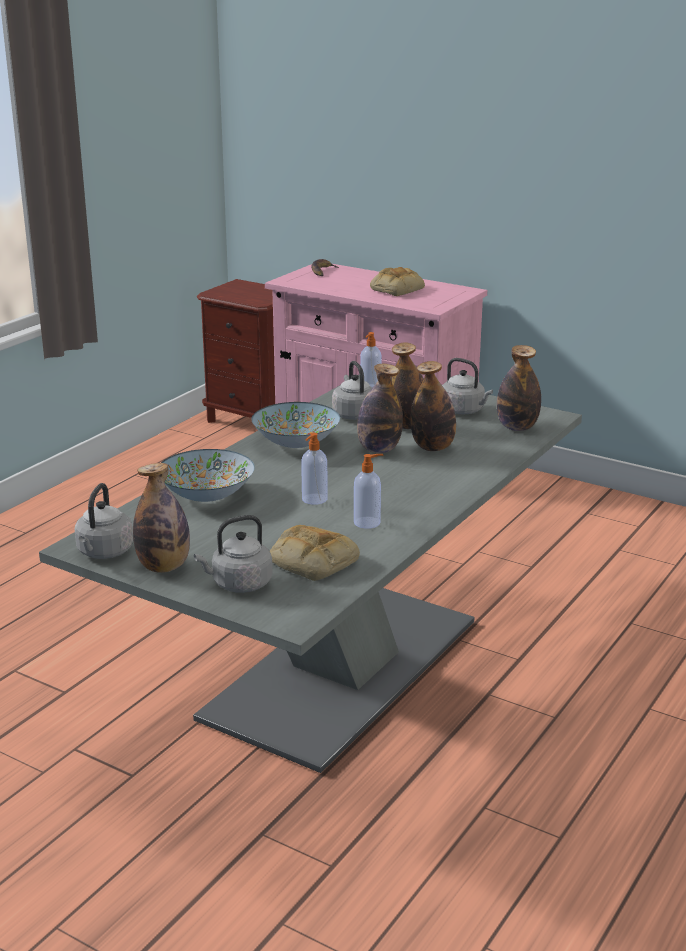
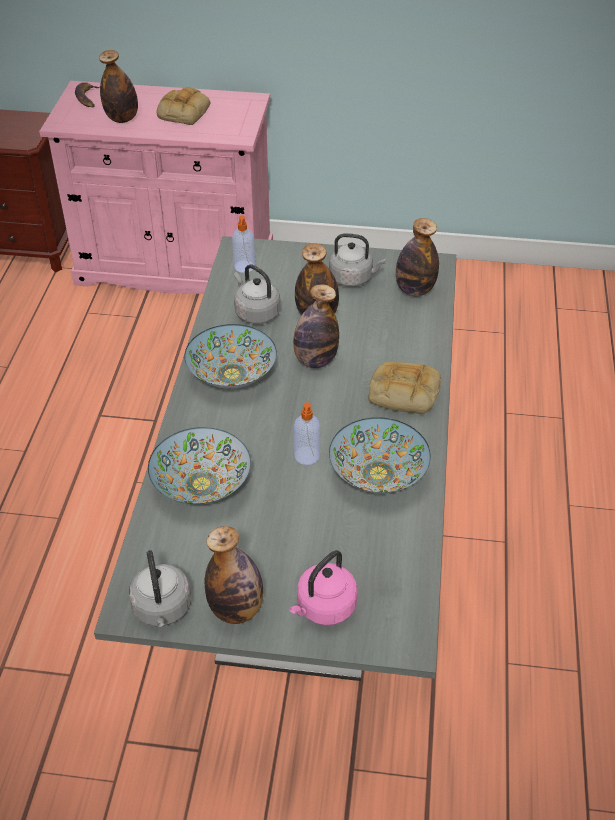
camera: 25 degrees left, 20 degrees up
(239, 584) = (324, 608): grey kettle -> pink kettle
(311, 561) = (365, 549): bread -> bread (402, 393)
(368, 522) = (377, 474): soap dispenser -> bowl
(433, 447) = (361, 342): bottle -> bottle (122, 119)

